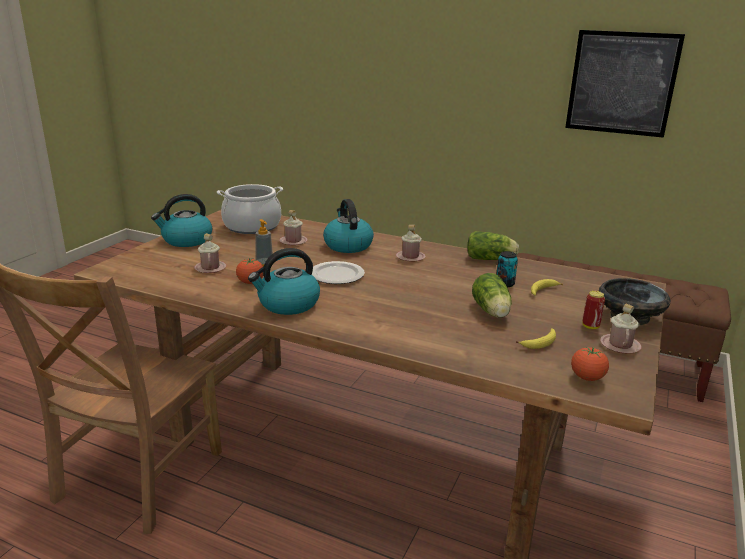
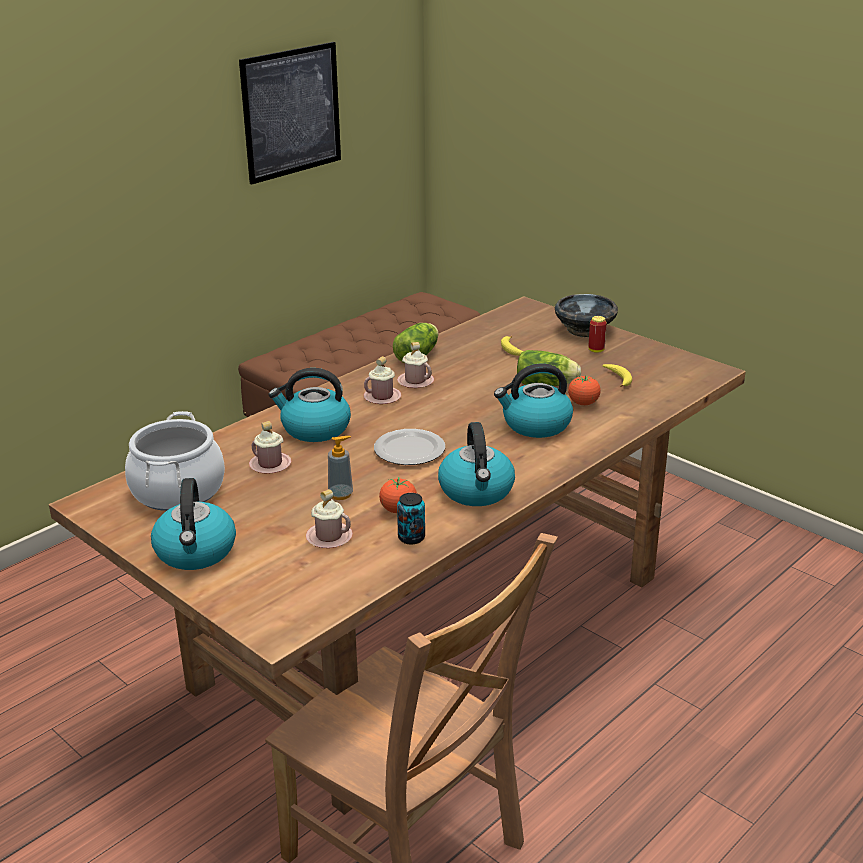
camera: 70 degrees left, 5 degrees up
(411, 314) = (535, 425): none -> kettle
(505, 284) = (487, 364): can -> can (411, 538)
(587, 378) = (681, 375): tomato -> tomato (583, 403)
(620, 345) = (633, 348): pink mug -> pink mug (415, 381)

